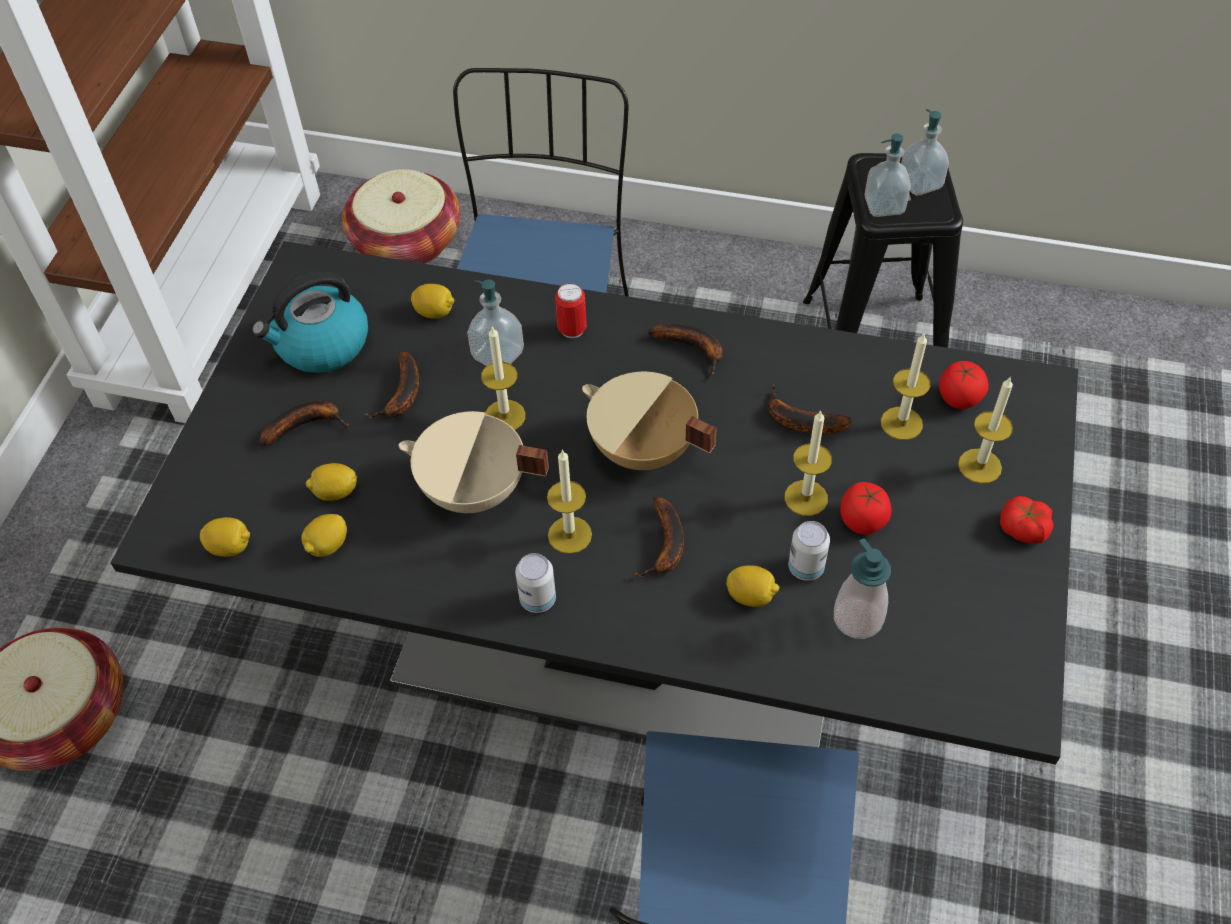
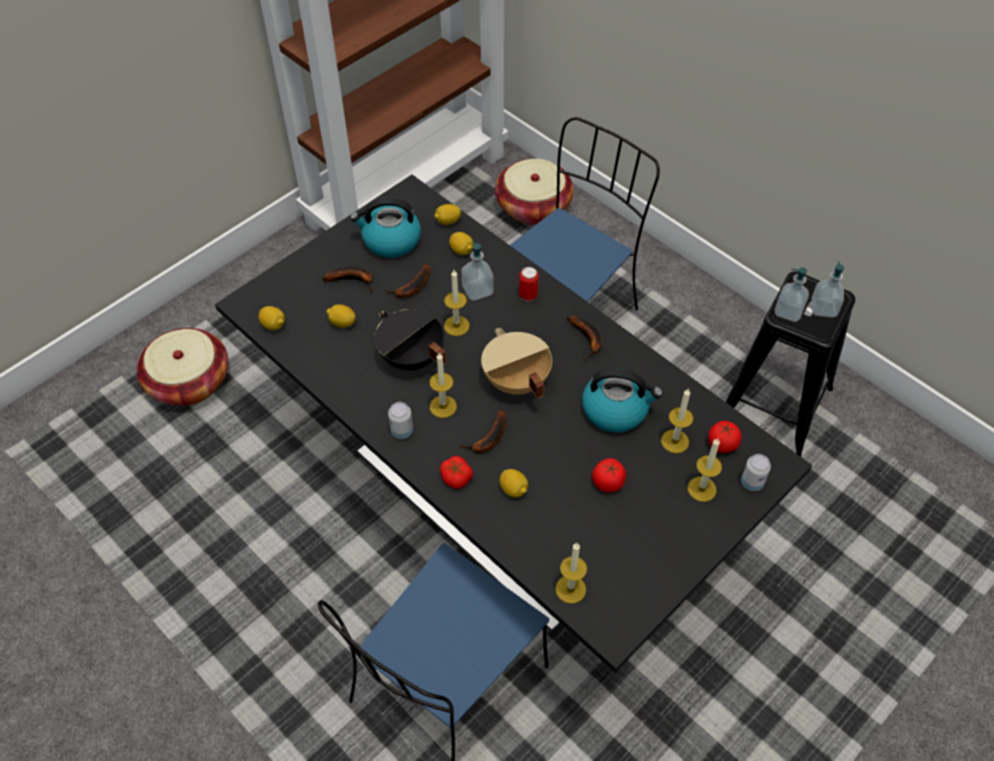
camera: 30 degrees right, 0 degrees up
(327, 545) = (319, 348): lemon -> lemon (447, 221)
(474, 492) = (411, 358): beige cooking pot -> black cooking pot
(799, 421) = (616, 409): banana -> kettle
(806, 498) = (585, 454): candle -> candle (570, 589)
(806, 567) = (555, 491): can -> can (751, 483)
(858, 618) = (562, 533): soap dispenser -> none
(1023, 528) = (698, 537): tomato -> tomato (456, 477)

